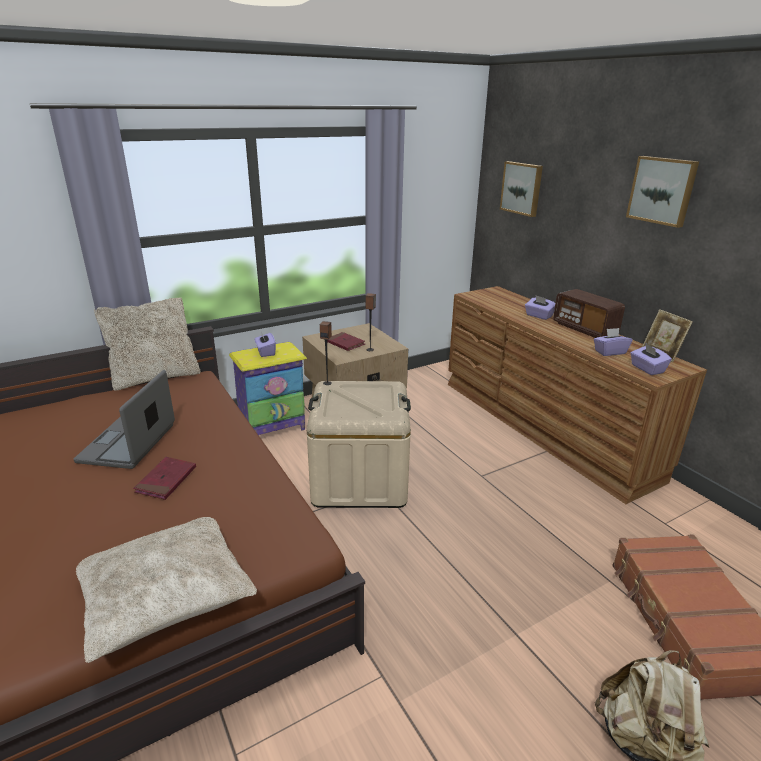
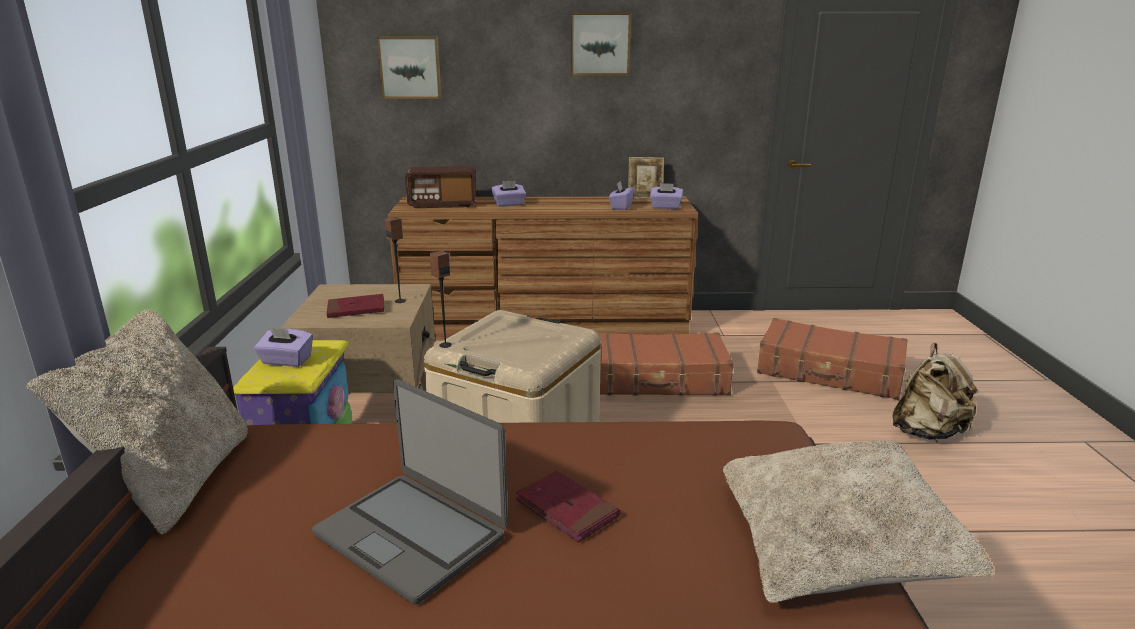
camera: 60 degrees left, 5 degrees down
(526, 508) = (657, 379): none -> brown suitcase
(584, 328) = (563, 200): radio -> radio (442, 204)

